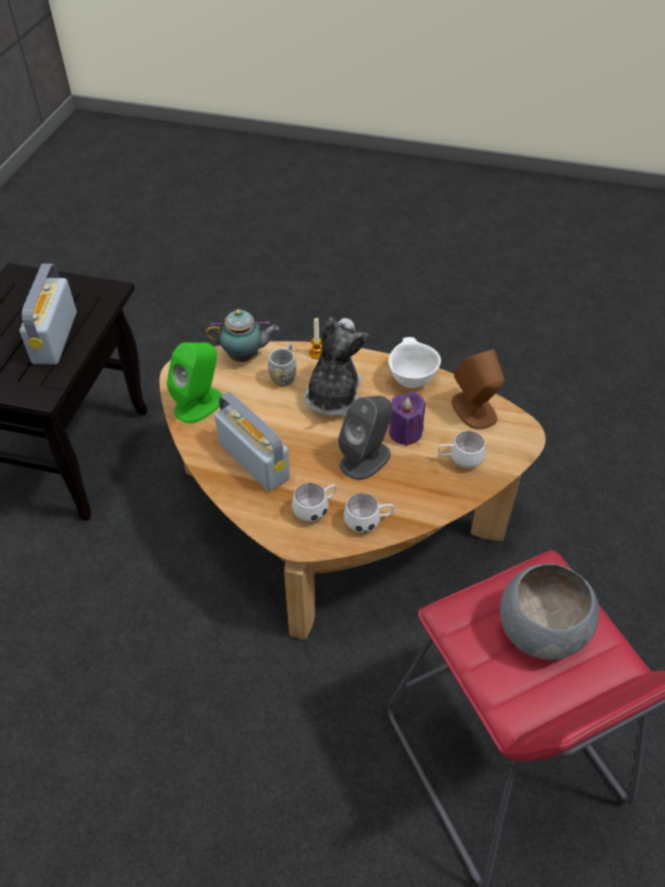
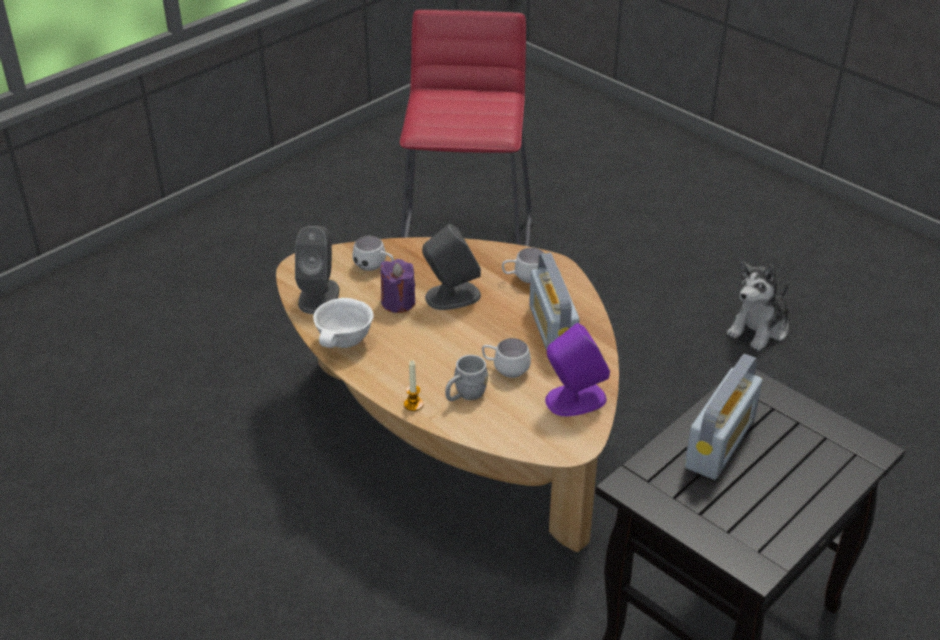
camera: 150 degrees left, 10 degrees down
(199, 404) = (574, 399): green speaker -> purple speaker
(245, 357) = (493, 431): teapot -> none
(333, 397) = (434, 355): plush toy -> plush toy (759, 329)
(368, 522) = (489, 257): white mug -> white mug (505, 369)
(474, 410) = (319, 296): brown speaker -> grey speaker
(539, 629) = (457, 112): grey bowl -> none

